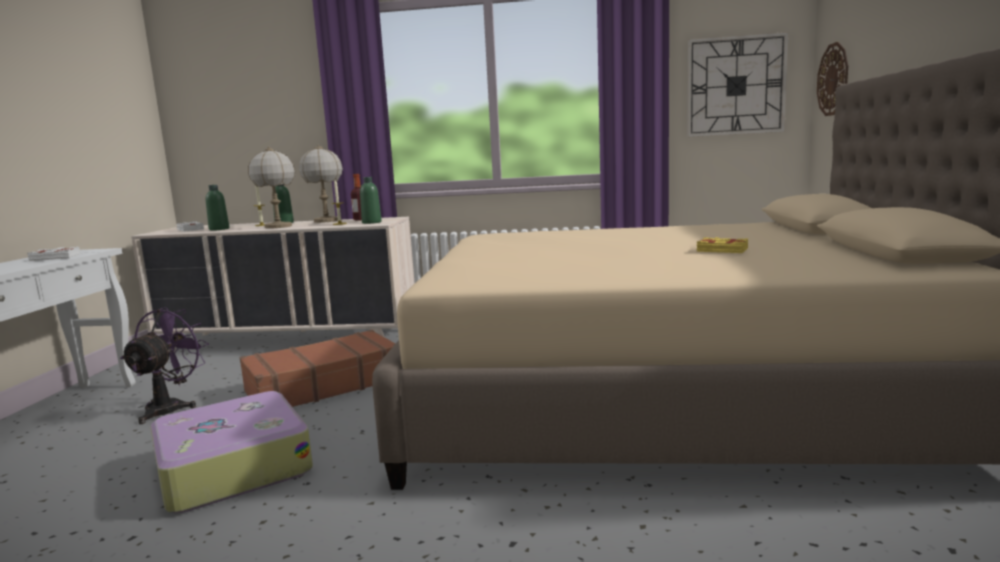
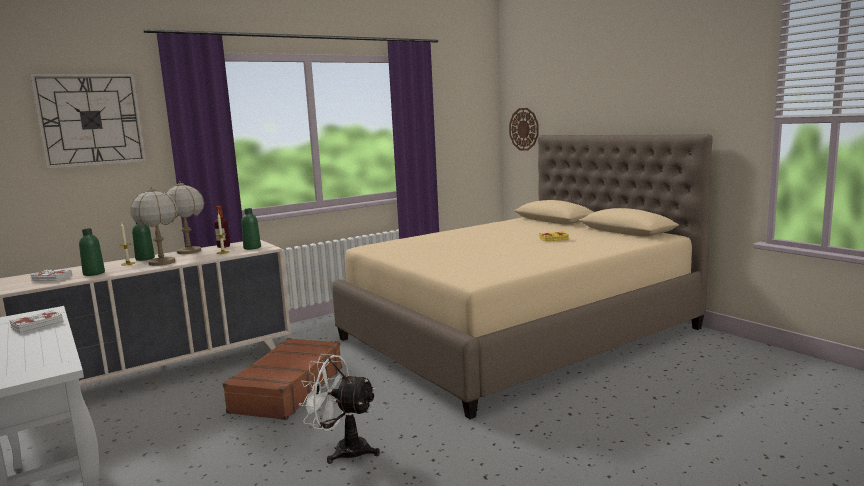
camera: 40 degrees left, 0 degrees up
(171, 407) = (181, 444): purple fan -> none
(232, 467) = (343, 450): suitcase -> white fan
(735, 86) = (465, 129): wall clock -> wall clock (90, 120)

